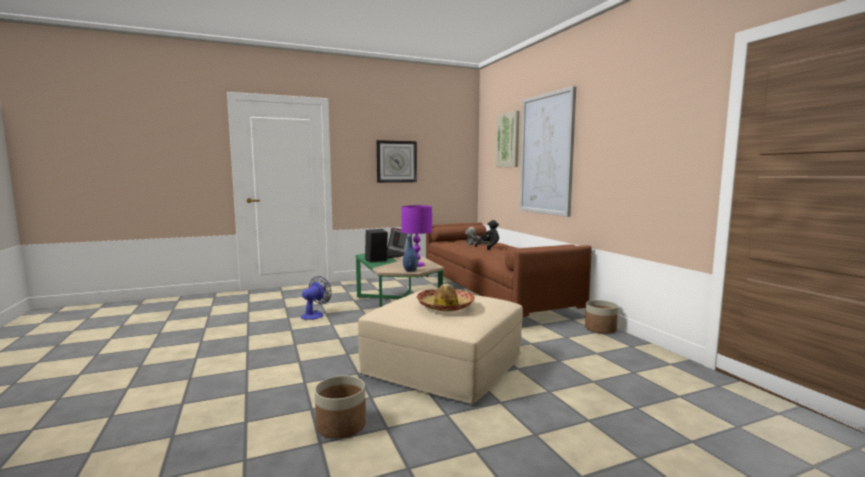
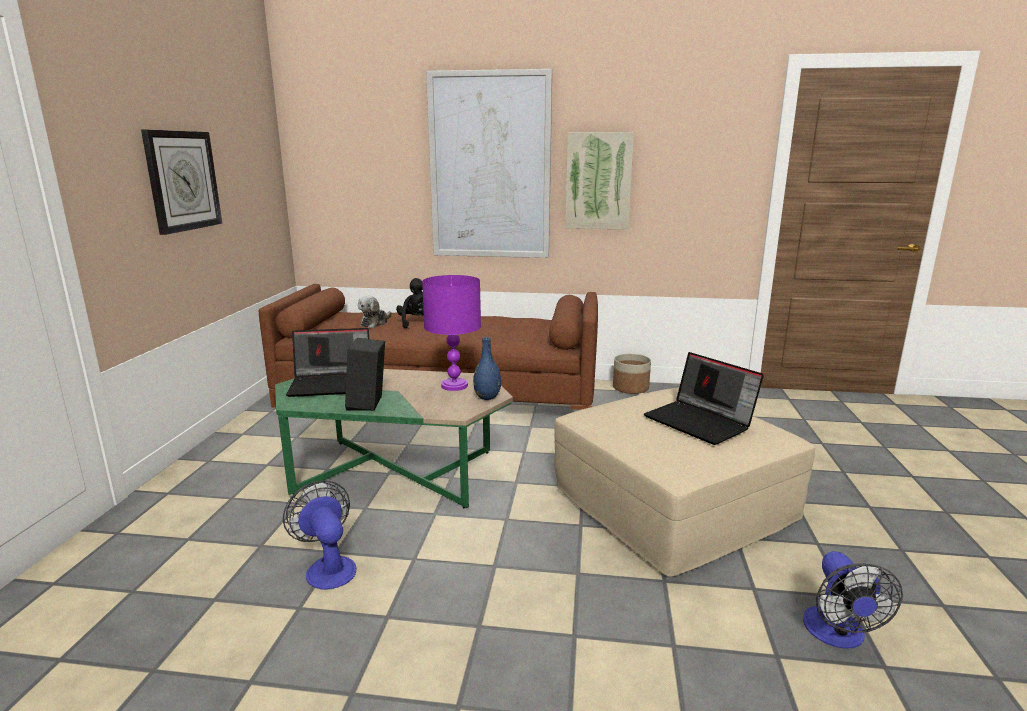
camera: 60 degrees left, 10 degrees up
(341, 426) = (838, 635): planter -> fan
(445, 306) = (700, 422): hat -> laptop
(508, 140) = (384, 137): picture -> picture (598, 181)

